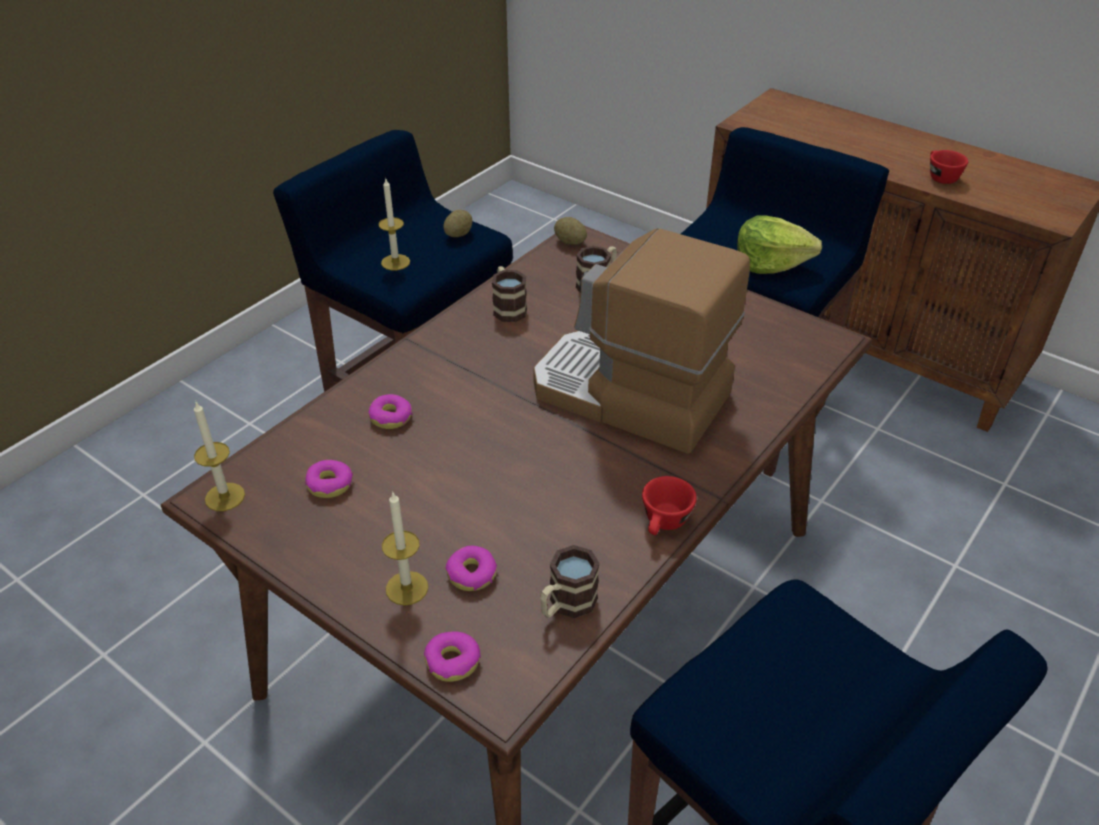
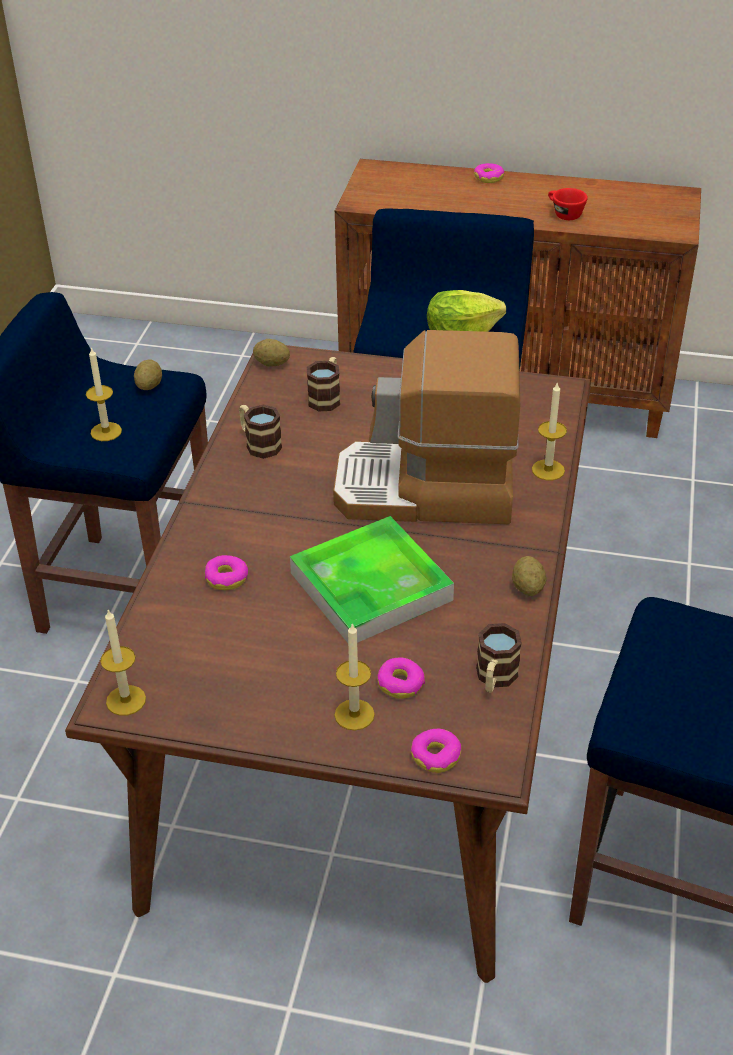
camera: 25 degrees left, 0 degrees up
(330, 484) = (217, 655): donut -> donut (489, 178)
(512, 469) = (371, 586): none -> tray
(664, 524) = (527, 588): red cup -> potato
(765, 413) = (548, 470): none -> candle

